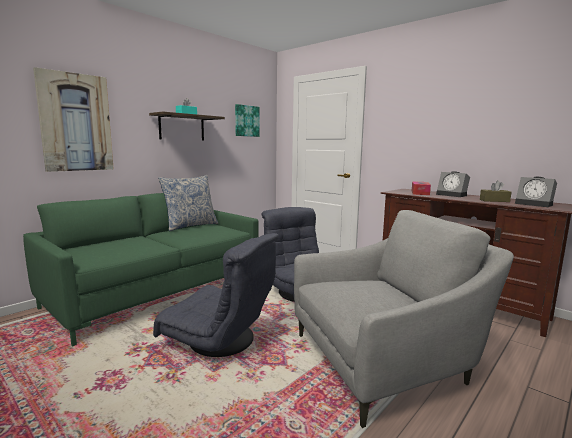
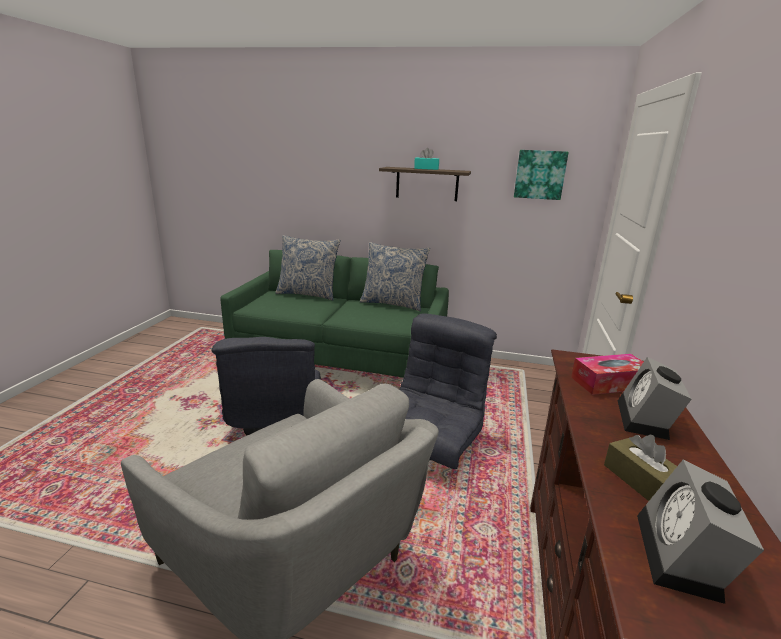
camera: 60 degrees right, 10 degrees up
(76, 123) = (314, 178): picture -> none
(110, 240) = (308, 294): none -> pillow

